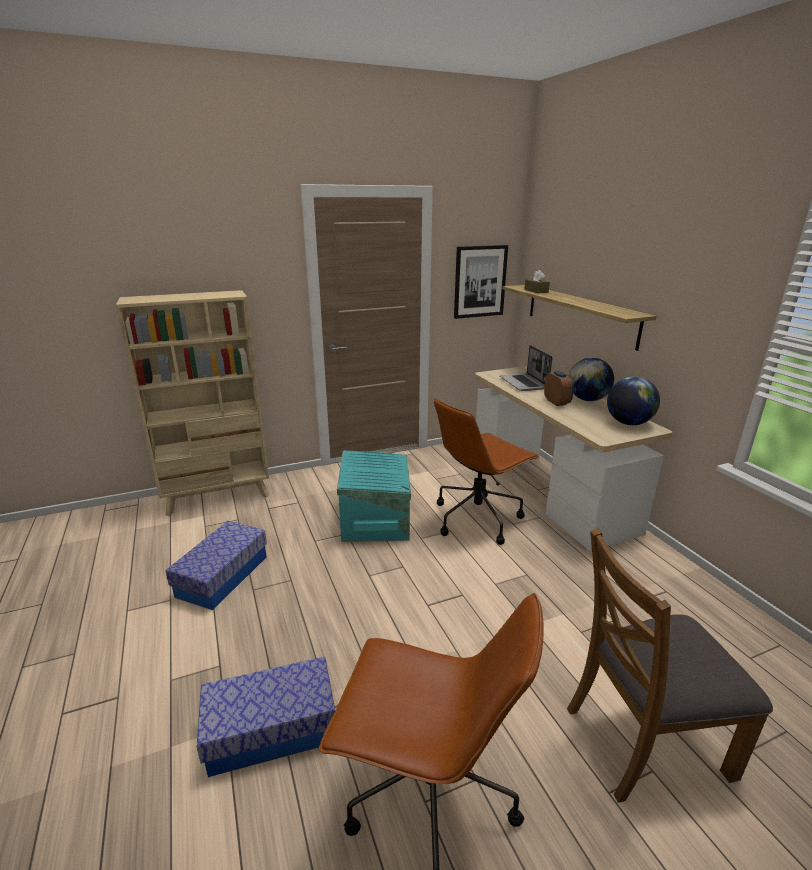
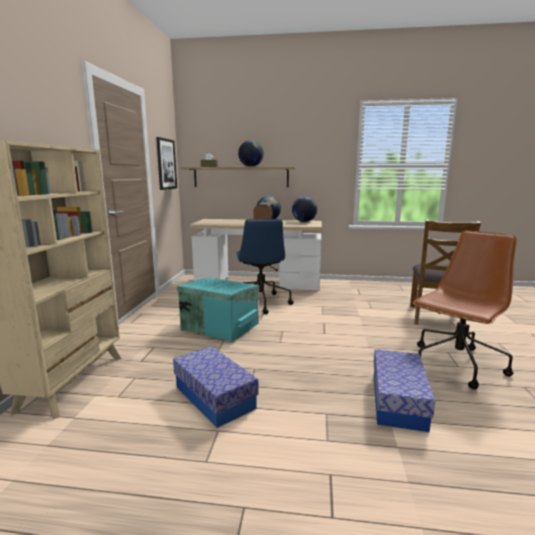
camera: 60 degrees left, 10 degrees down
(478, 518) = (260, 302): brown office chair -> blue office chair
(524, 383) = (227, 222): laptop -> none
(581, 302) = (251, 166): none -> globe

